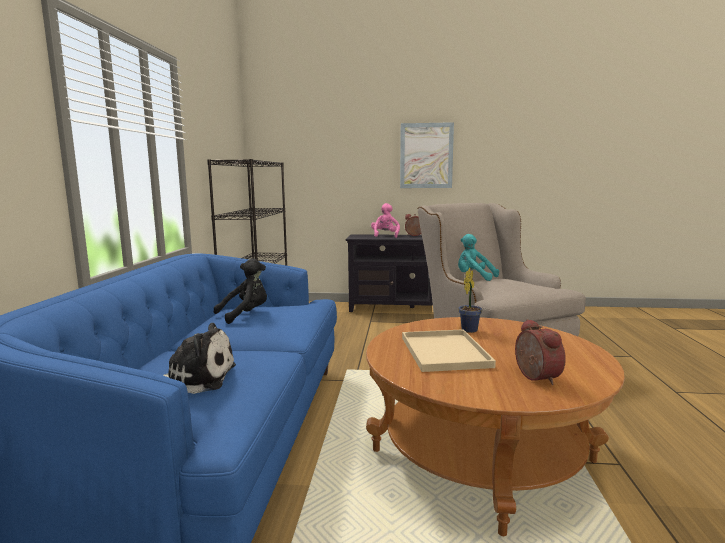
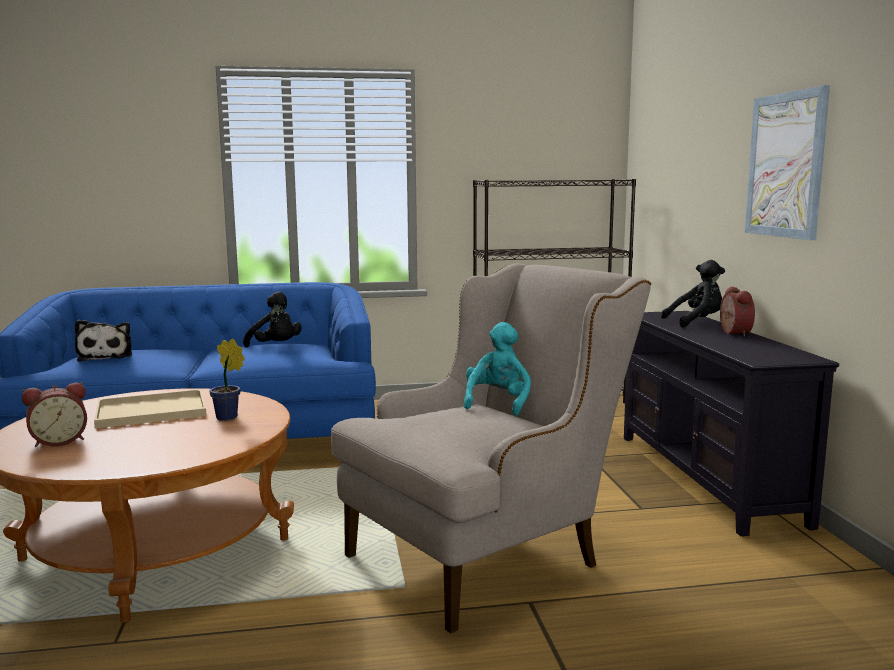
camera: 75 degrees right, 0 degrees up
(385, 236) = (696, 322): pink plush toy -> black plush toy

